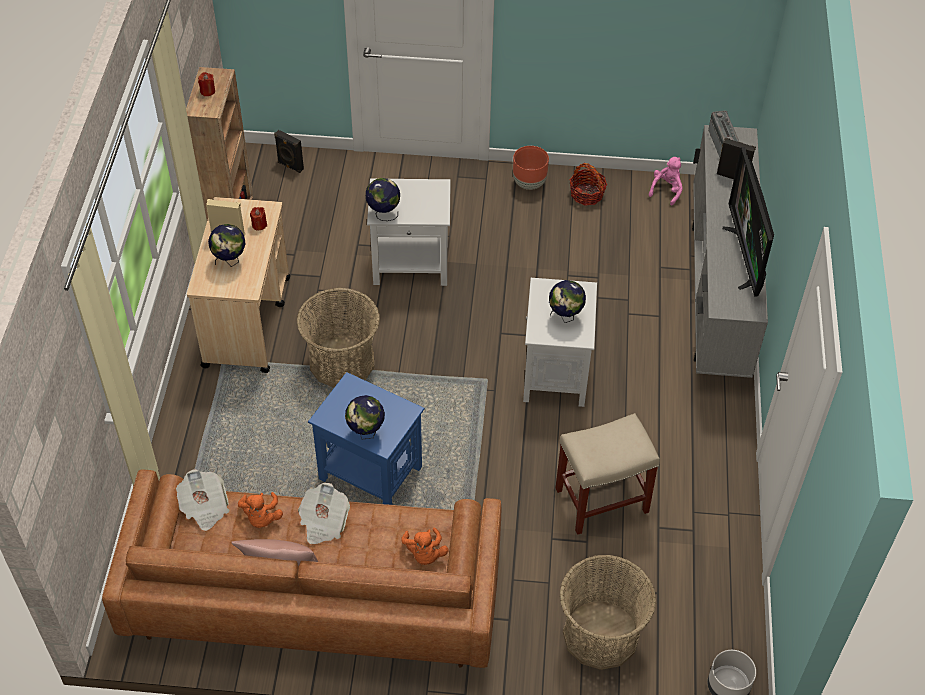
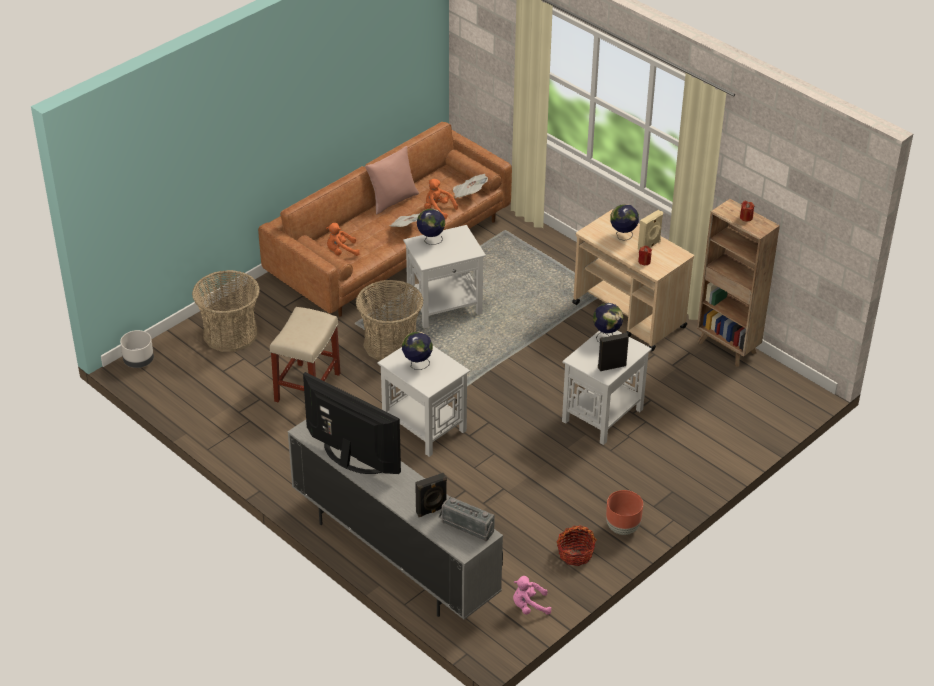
camera: 130 degrees right, 10 degrees down
(290, 166) = (775, 408): black speaker -> black speaker (611, 366)
(342, 362) = (546, 338): basket -> basket (390, 344)
(369, 473) = (445, 306): blue side table -> white side table
(424, 554) = (341, 251): orange plush toy -> orange plush toy turned 45 degrees counterclockwise
(666, 190) = (529, 606): pink plush toy -> pink plush toy turned 105 degrees clockwise

